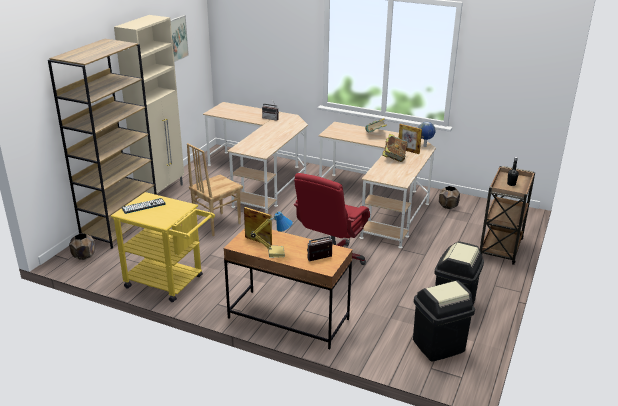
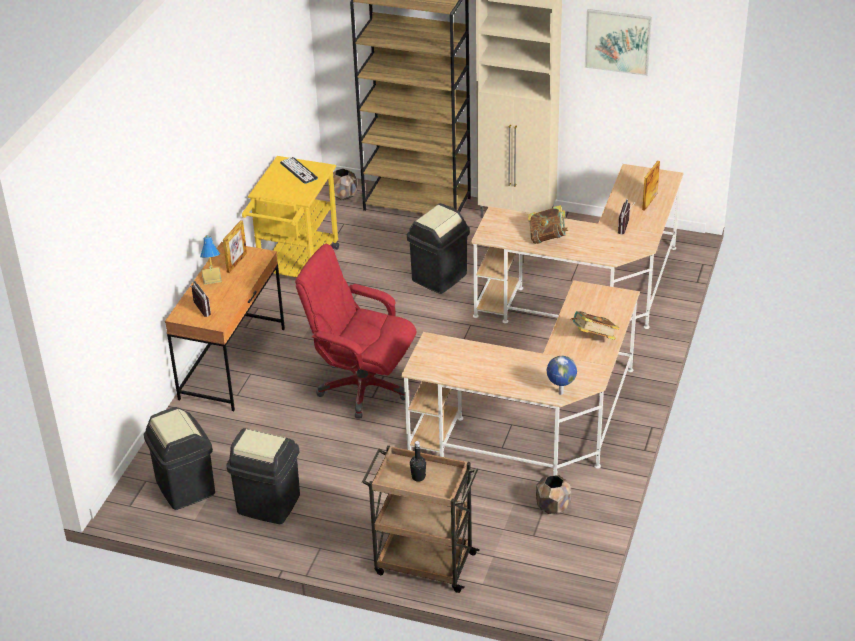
camera: 85 degrees right, 10 degrees up
(216, 224) = (439, 277): brown chair -> black trash can
(394, 158) = (504, 360): book -> book (547, 237)
(408, 151) = (536, 375): picture frame -> picture frame (650, 201)

